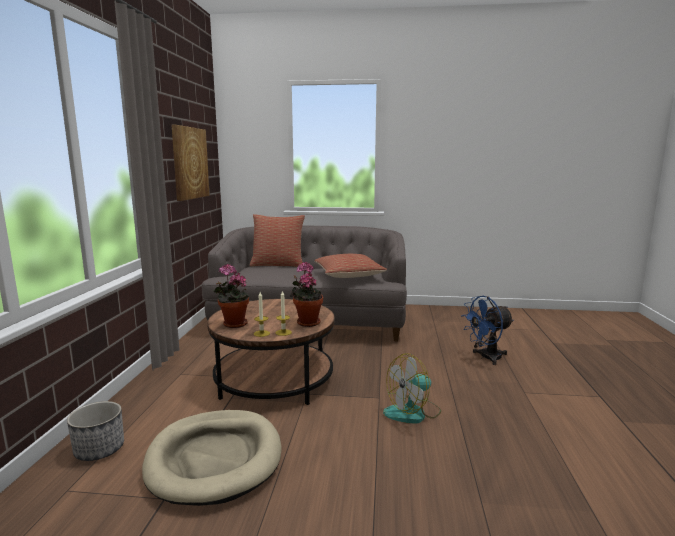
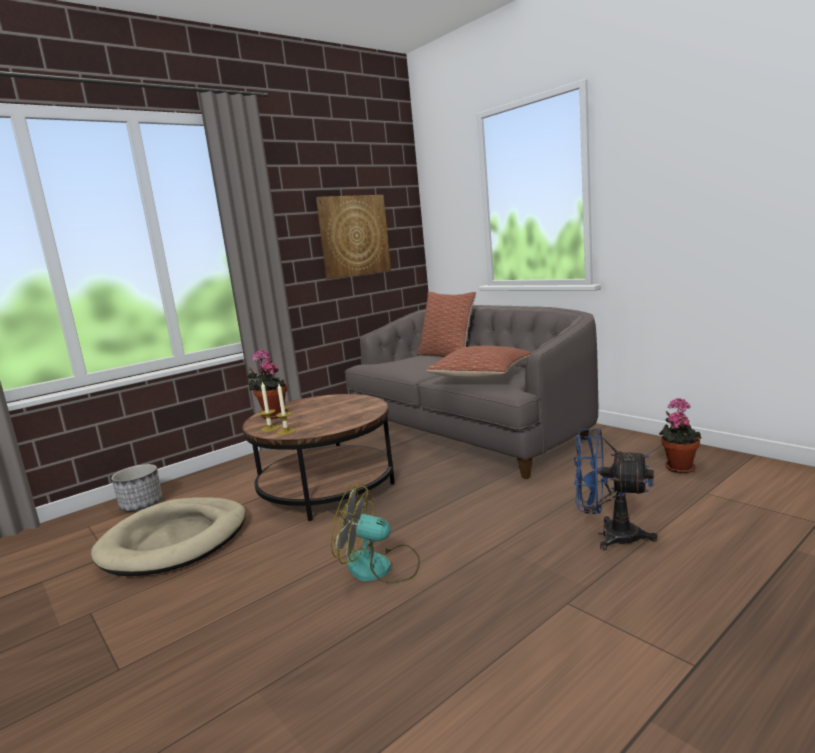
camera: 45 degrees right, 0 degrees up
(307, 322) = (328, 425): potted plant -> potted plant (678, 467)

